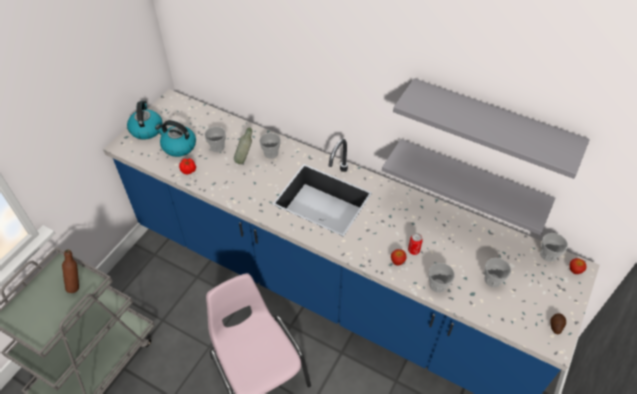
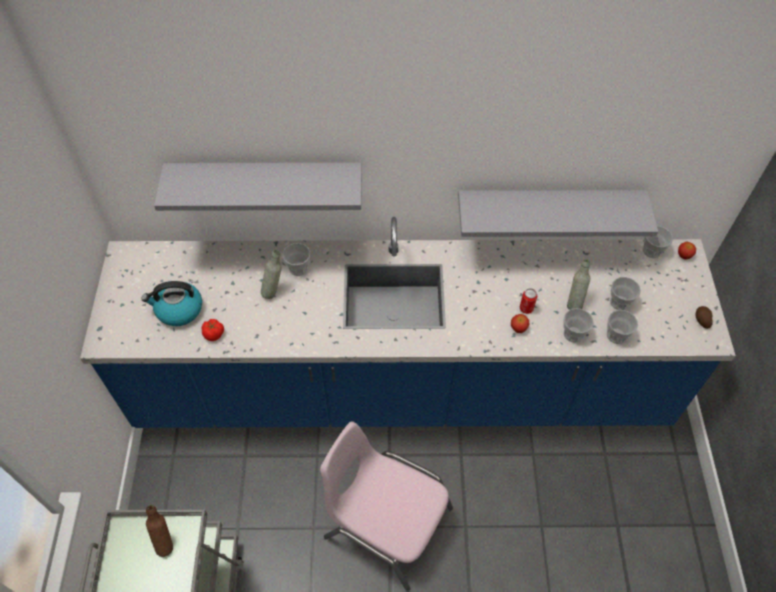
camera: 30 degrees left, 5 degrees up
(146, 129) = (119, 306): kettle -> none
(217, 147) = (228, 289): cup -> cup (616, 335)
(454, 263) = (574, 303): none -> grey bottle
(491, 125) = (571, 140): grey shelf -> grey shelf (266, 182)

